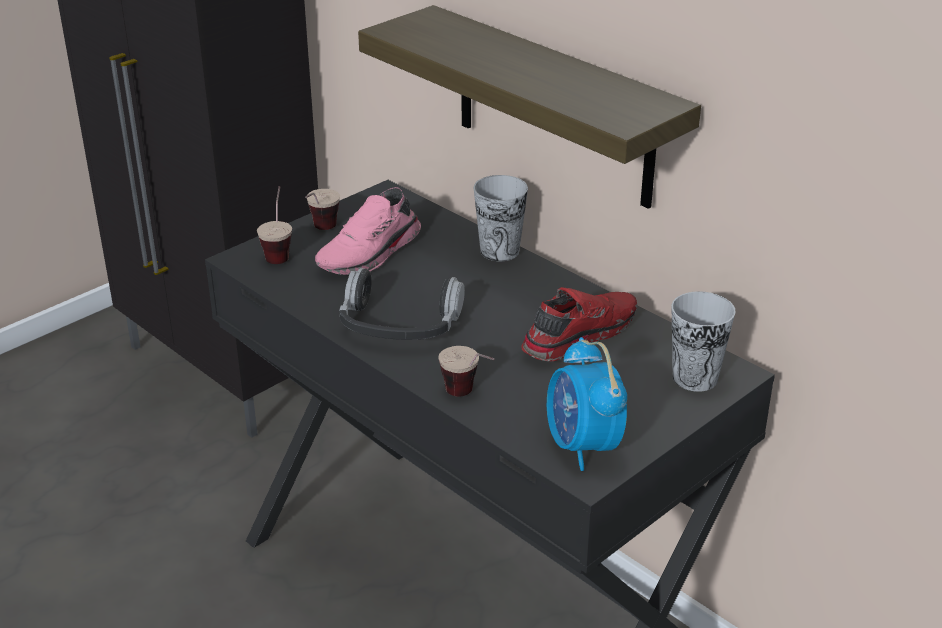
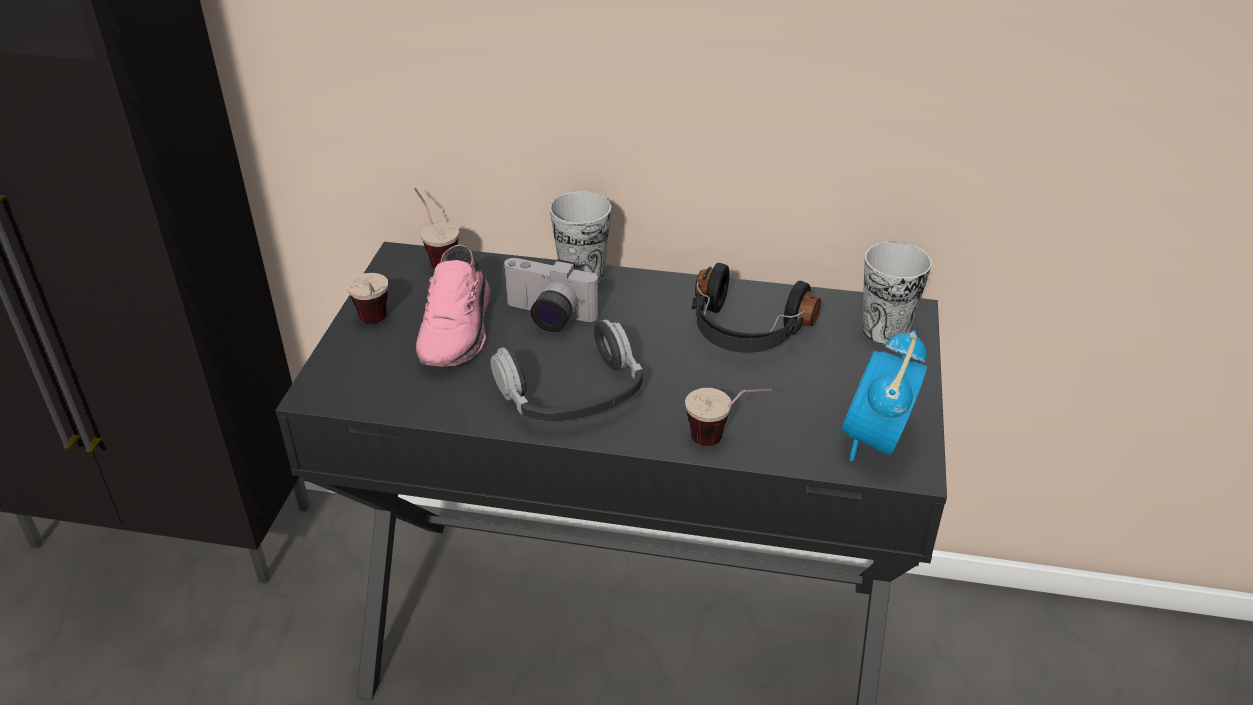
camera: 35 degrees left, 5 degrees up
(279, 251) = (355, 366): cup -> cup (436, 256)
(441, 269) = (547, 317): none -> camera
(554, 108) = (624, 103): shelf -> none
(577, 334) = (746, 331): red shoe -> black headphones
(582, 446) = (875, 441): alarm clock -> alarm clock turned 75 degrees clockwise

